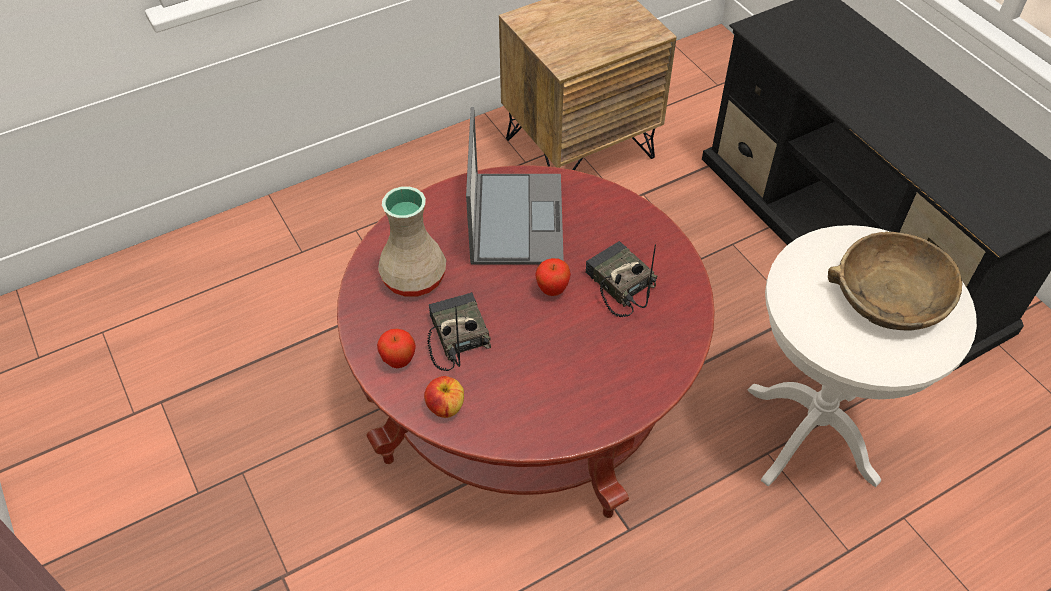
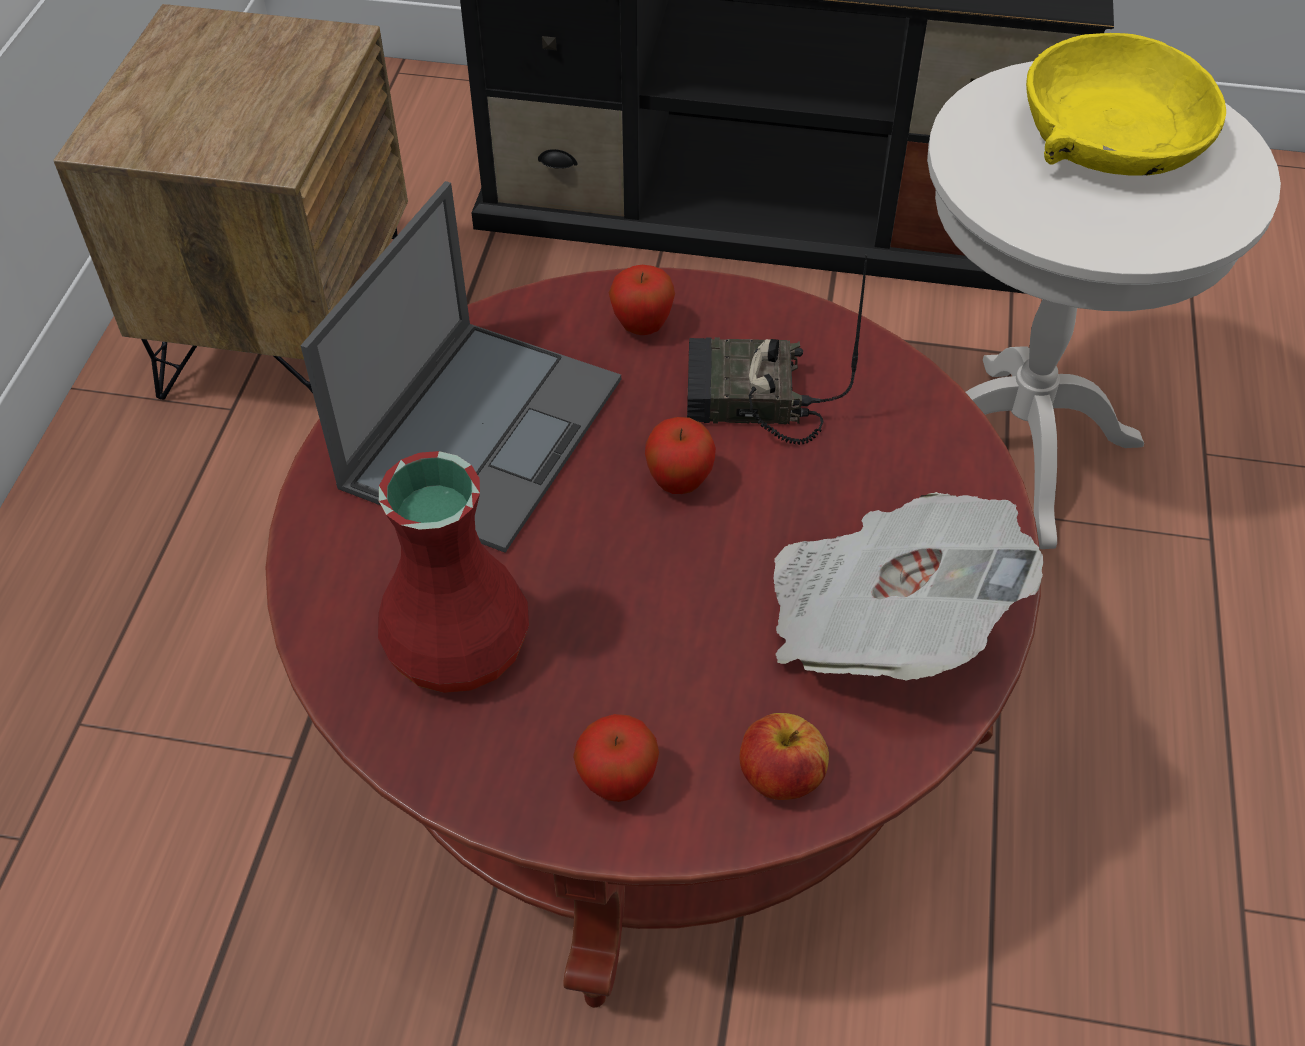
camera: 50 degrees left, 0 degrees up
(412, 278) = (457, 647): beige vase -> red vase
(455, 336) = (644, 667): radio -> none
(516, 217) = (484, 430): laptop -> laptop turned 75 degrees clockwise
(550, 395) = (882, 621): none -> newspaper
(620, 226) = (642, 327): none -> apple
(890, 295) = (1113, 135): brown bowl -> yellow bowl

